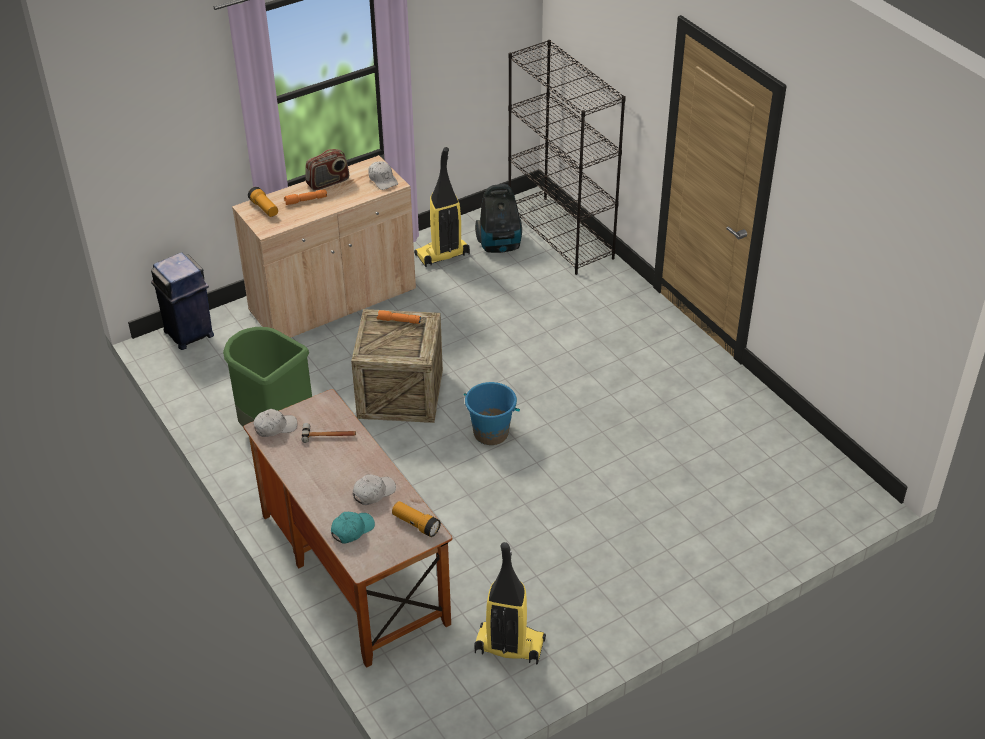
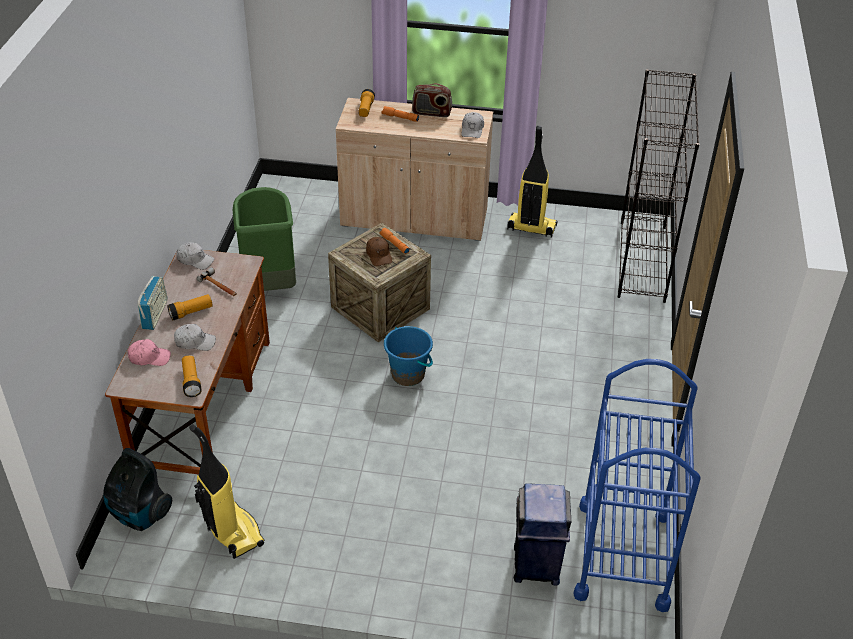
camera: 40 degrees right, 0 degrees up
(189, 334) = (297, 189): blue trash can -> blue trash can (536, 566)
(305, 493) = (155, 314): none -> radio
(335, 471) = (191, 312): none -> flashlight
(352, 530) = (149, 357): turquoise cap -> pink cap
(398, 337) = (379, 255): none -> brown cap
(500, 245) = (584, 244): vacuum cleaner -> vacuum cleaner (139, 514)
(797, 462) = (623, 555): none -> blue cart

